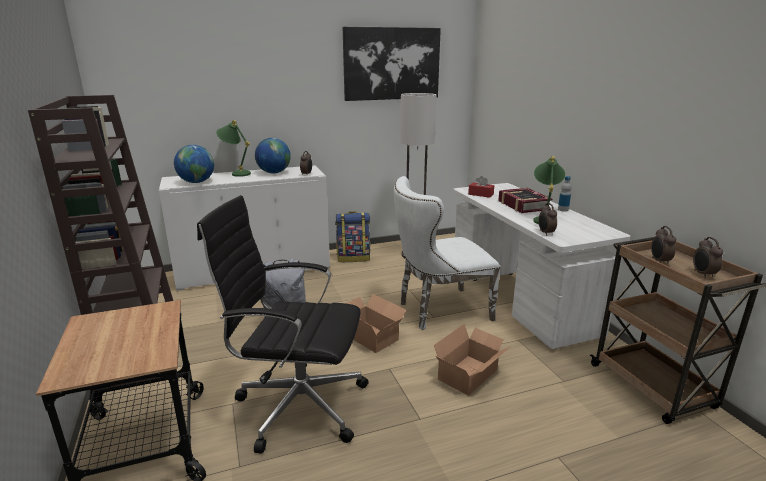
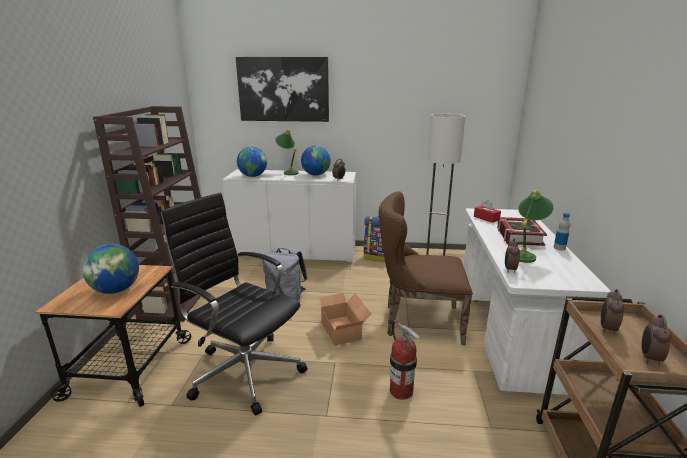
camera: 25 degrees right, 0 degrees up
(134, 341) = (116, 290): none -> globe
(392, 64) = (434, 85): picture -> picture (283, 89)
(438, 311) = (417, 322): white chair -> brown chair
(470, 375) = (401, 391): cardboard box -> fire extinguisher

